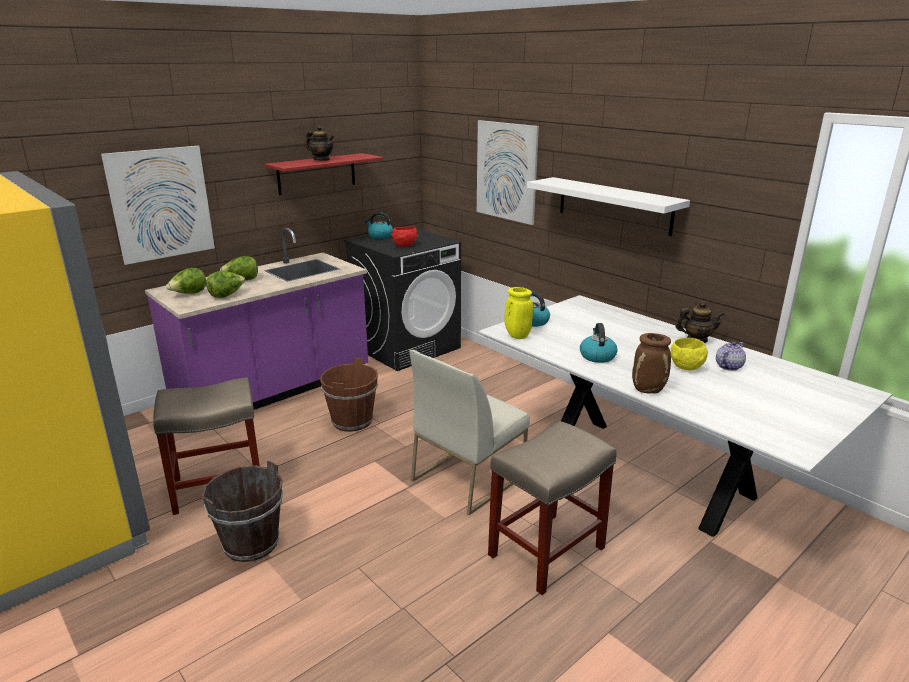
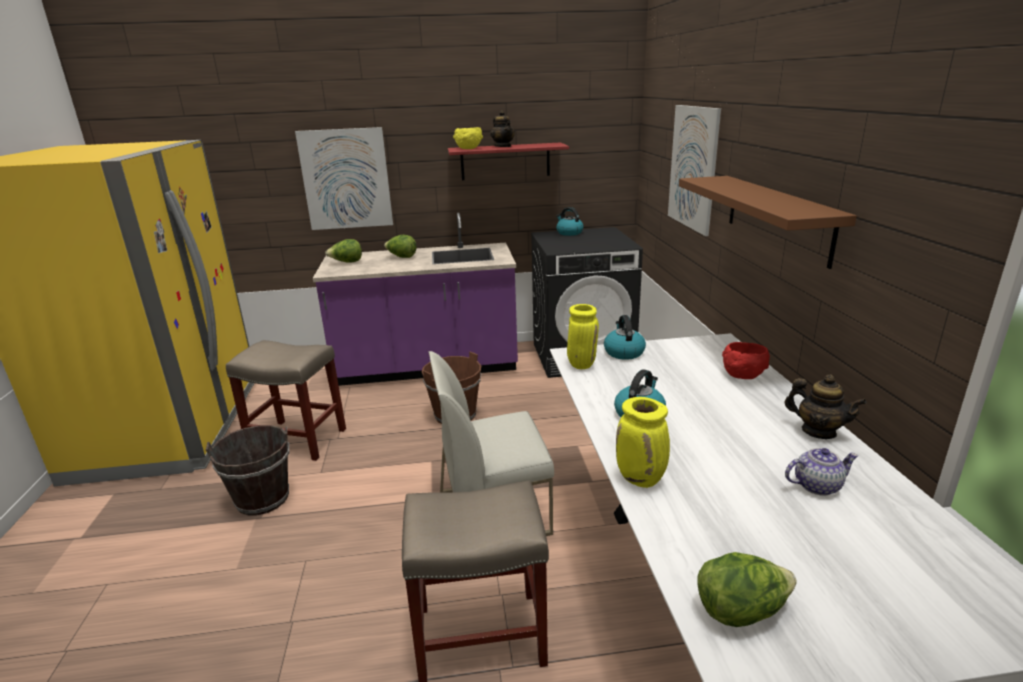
camera: 35 degrees right, 0 degrees up
(226, 295) = (369, 268): lettuce -> lettuce (741, 611)
(405, 246) = (576, 245): red bowl -> red bowl (743, 376)
(614, 205) = (777, 217): white shelf -> brown shelf
(648, 390) = (641, 479): brown vase -> yellow vase
(686, 367) = (744, 465): yellow bowl -> yellow bowl (469, 149)

